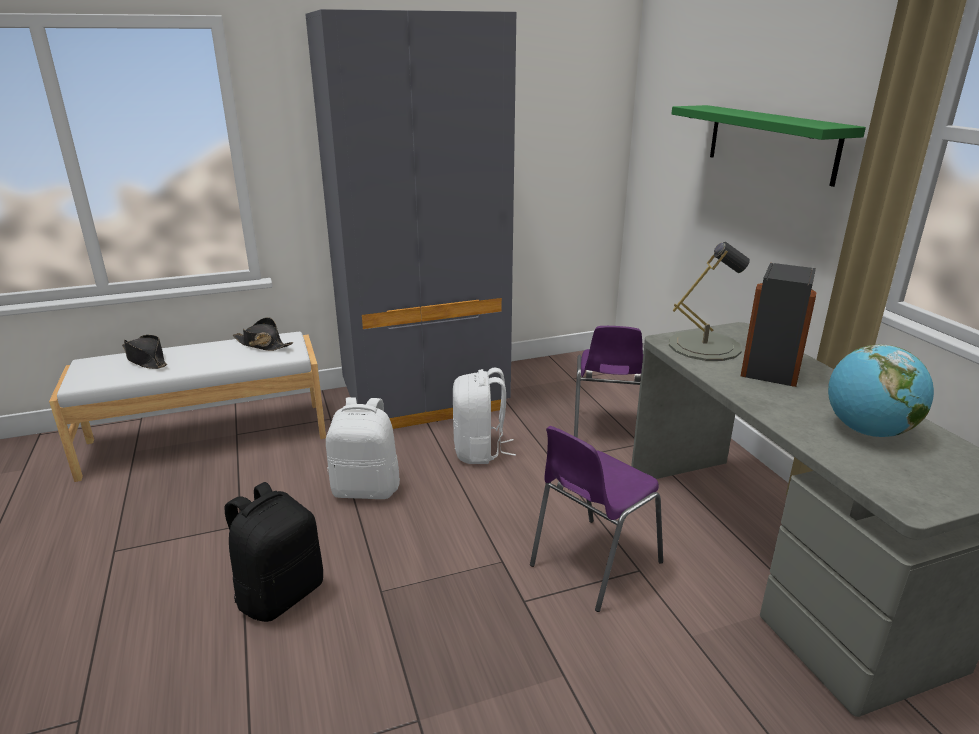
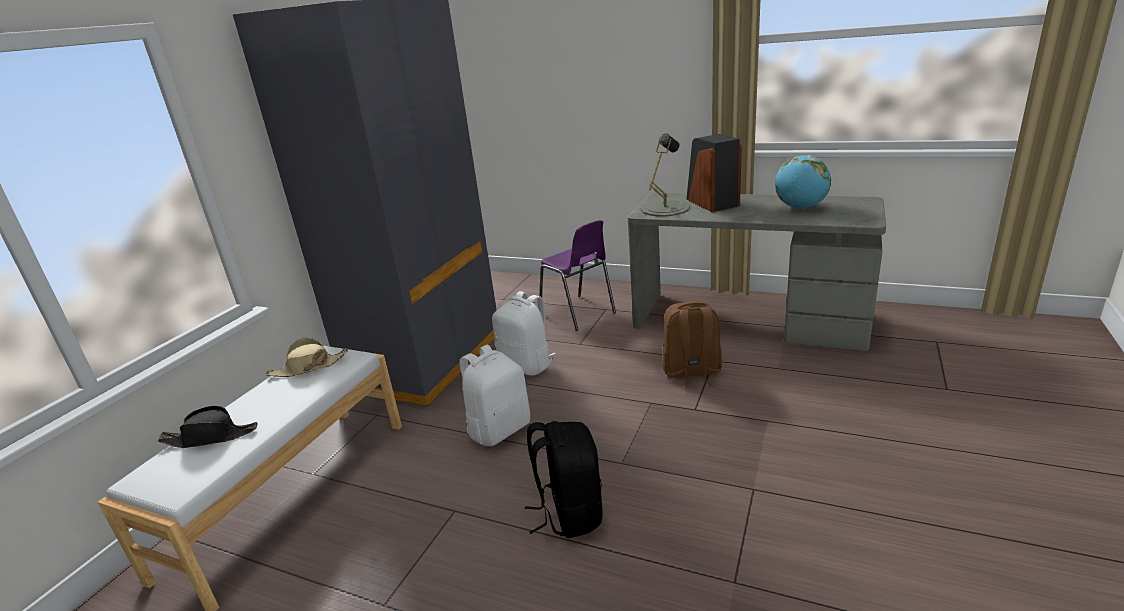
camera: 45 degrees left, 0 degrees up
(262, 344) = (309, 367): black hat -> beige hat
(592, 564) = (691, 373): purple chair -> brown backpack
(770, 142) = (621, 71): green shelf -> none

